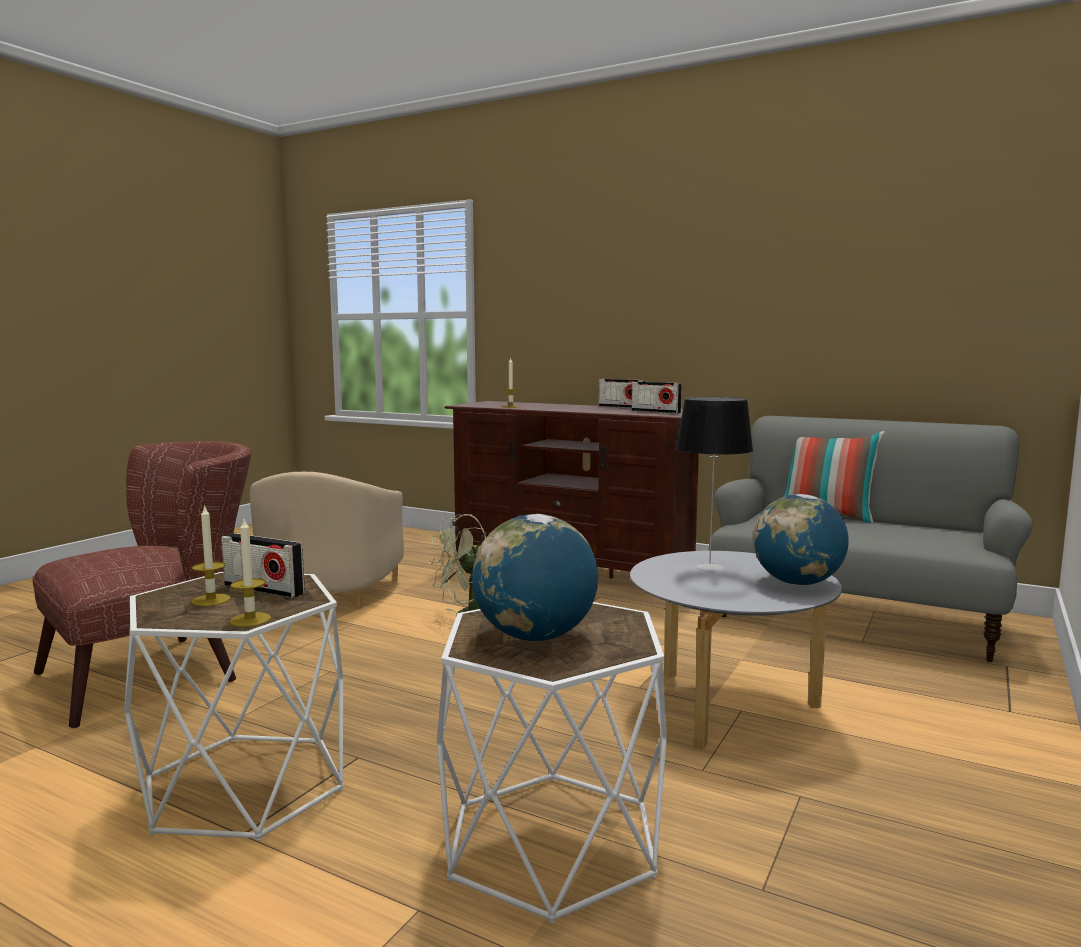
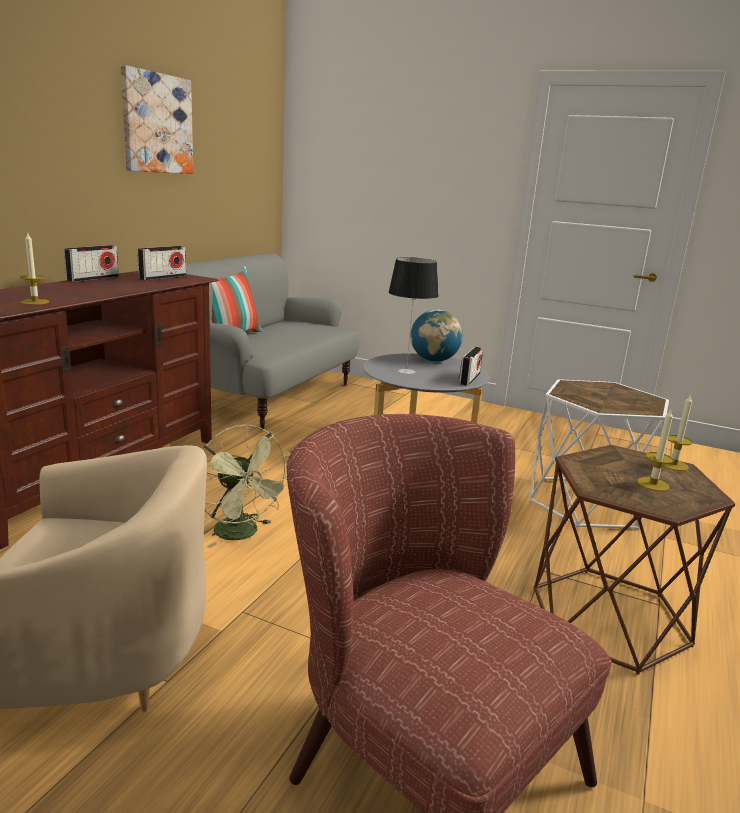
camera: 95 degrees left, 10 degrees up
(245, 785) = (608, 616): white side table -> brown side table
(264, 589) = (611, 469): radio -> radio (469, 379)
(535, 637) = (619, 399): globe -> none
(780, 263) = (157, 123): none -> picture

